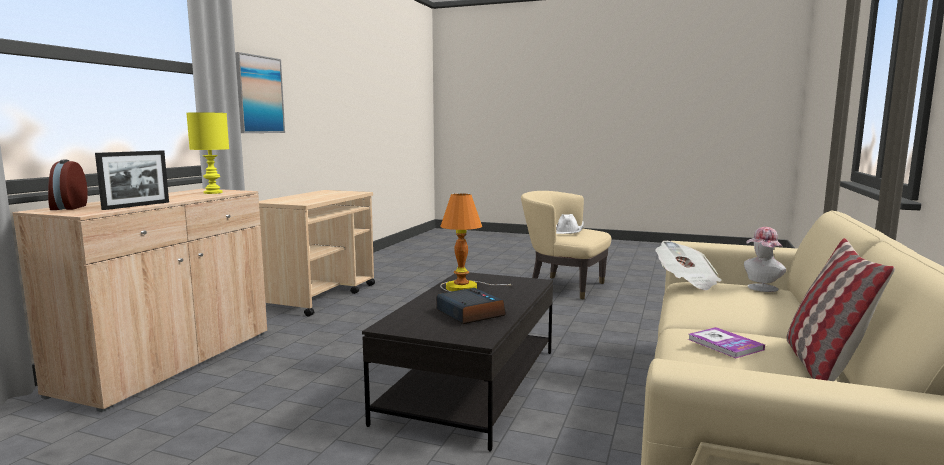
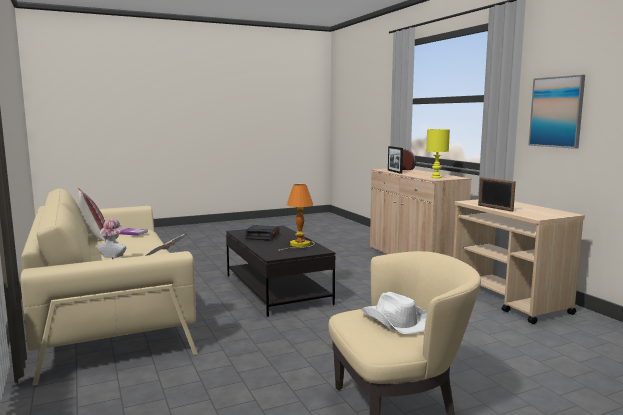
camera: 135 degrees right, 0 degrees up
(332, 198) = (495, 208): none -> picture frame

